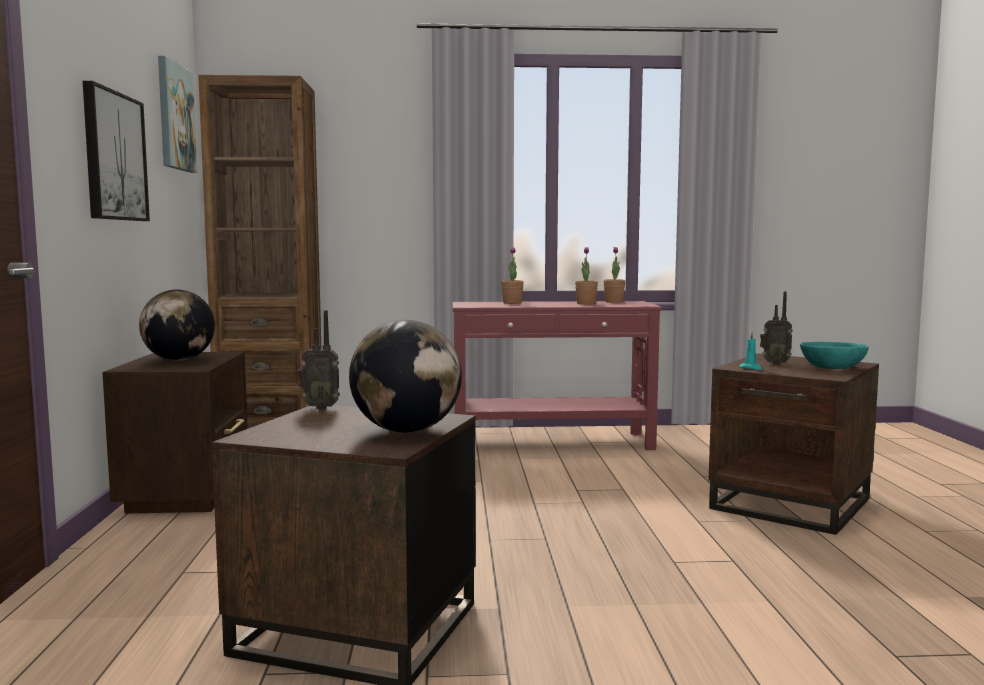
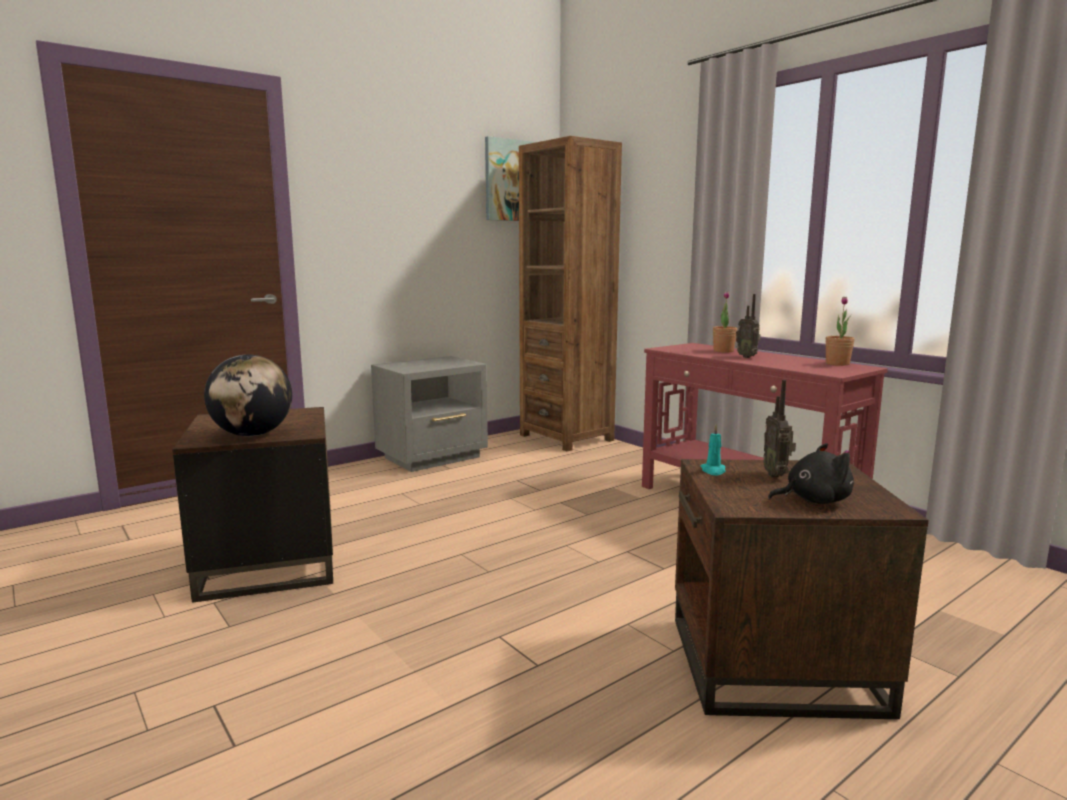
camera: 55 degrees right, 5 degrees up
(114, 156) = (405, 220): picture -> none
(179, 360) = (428, 363): globe -> none
(189, 493) = (434, 457): brown nightstand -> grey nightstand
(320, 408) = (309, 409): radio -> radio (747, 357)
(586, 304) = (785, 362): potted plant -> none
(832, 367) = (813, 500): turquoise bowl -> black plush toy

